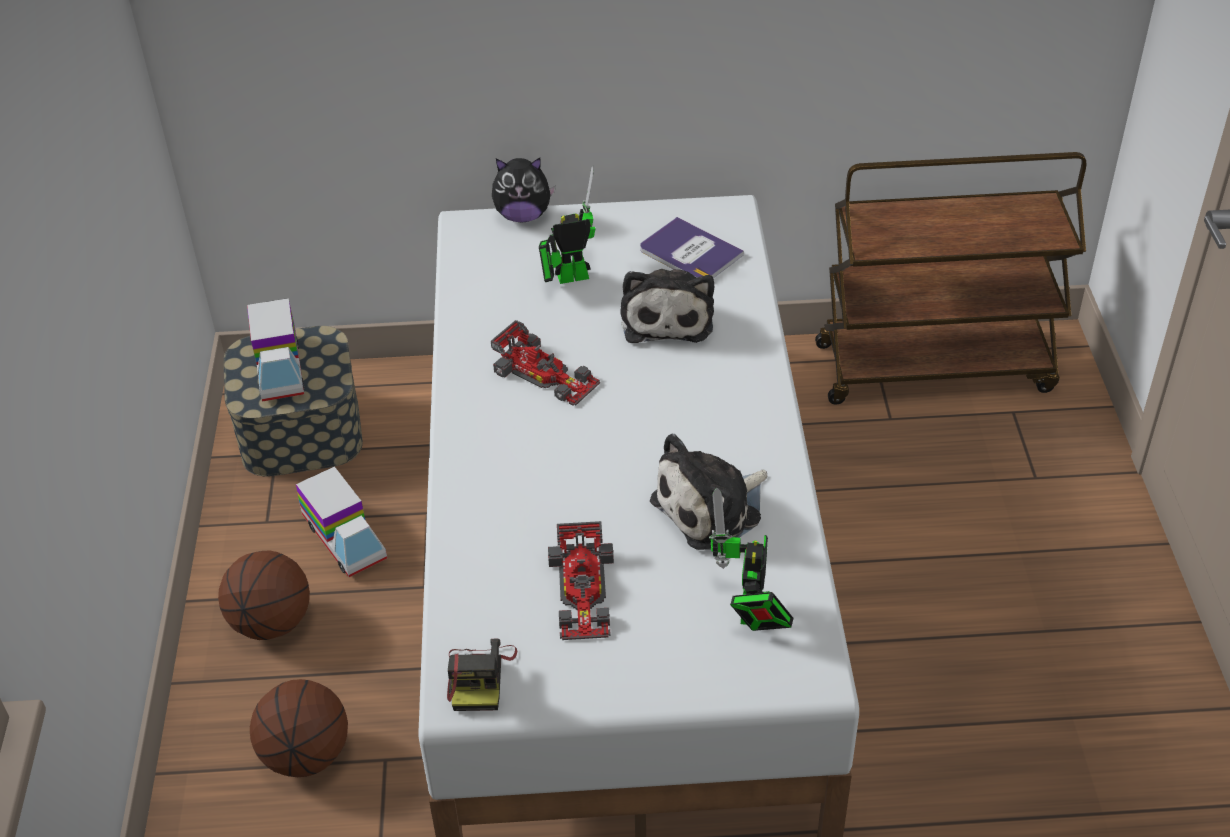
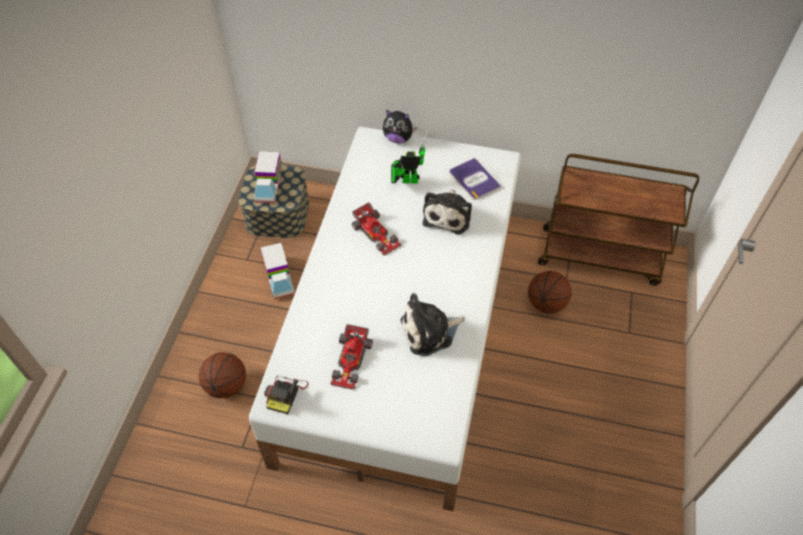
camera: 15 degrees right, 10 degrees up
(272, 622) = (232, 312): basketball -> basketball (546, 303)
(750, 615) = (426, 397): toy robot -> none

